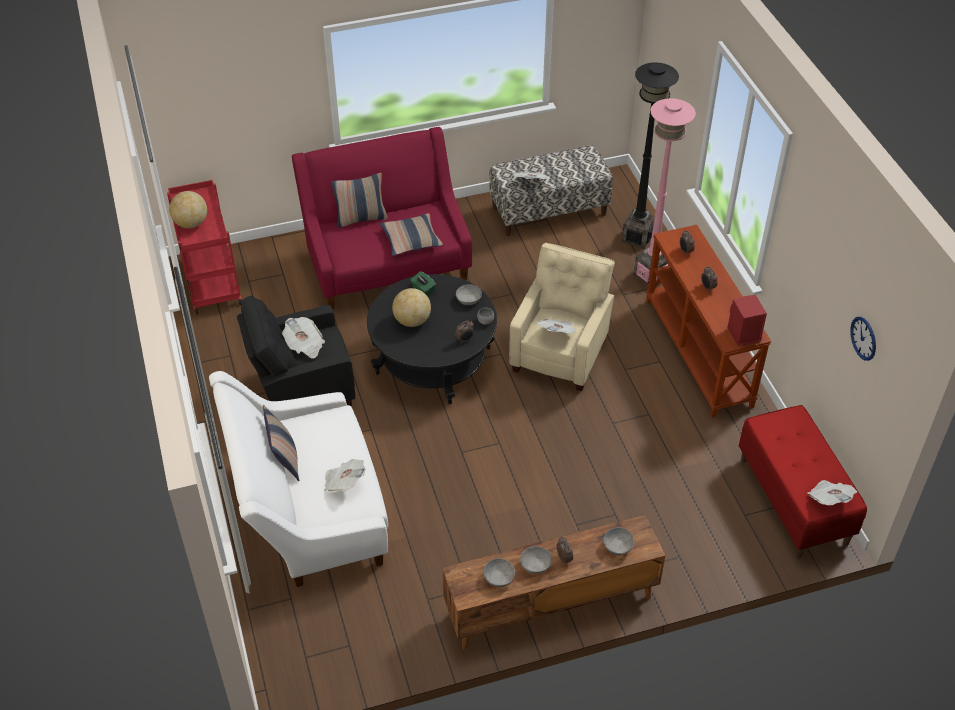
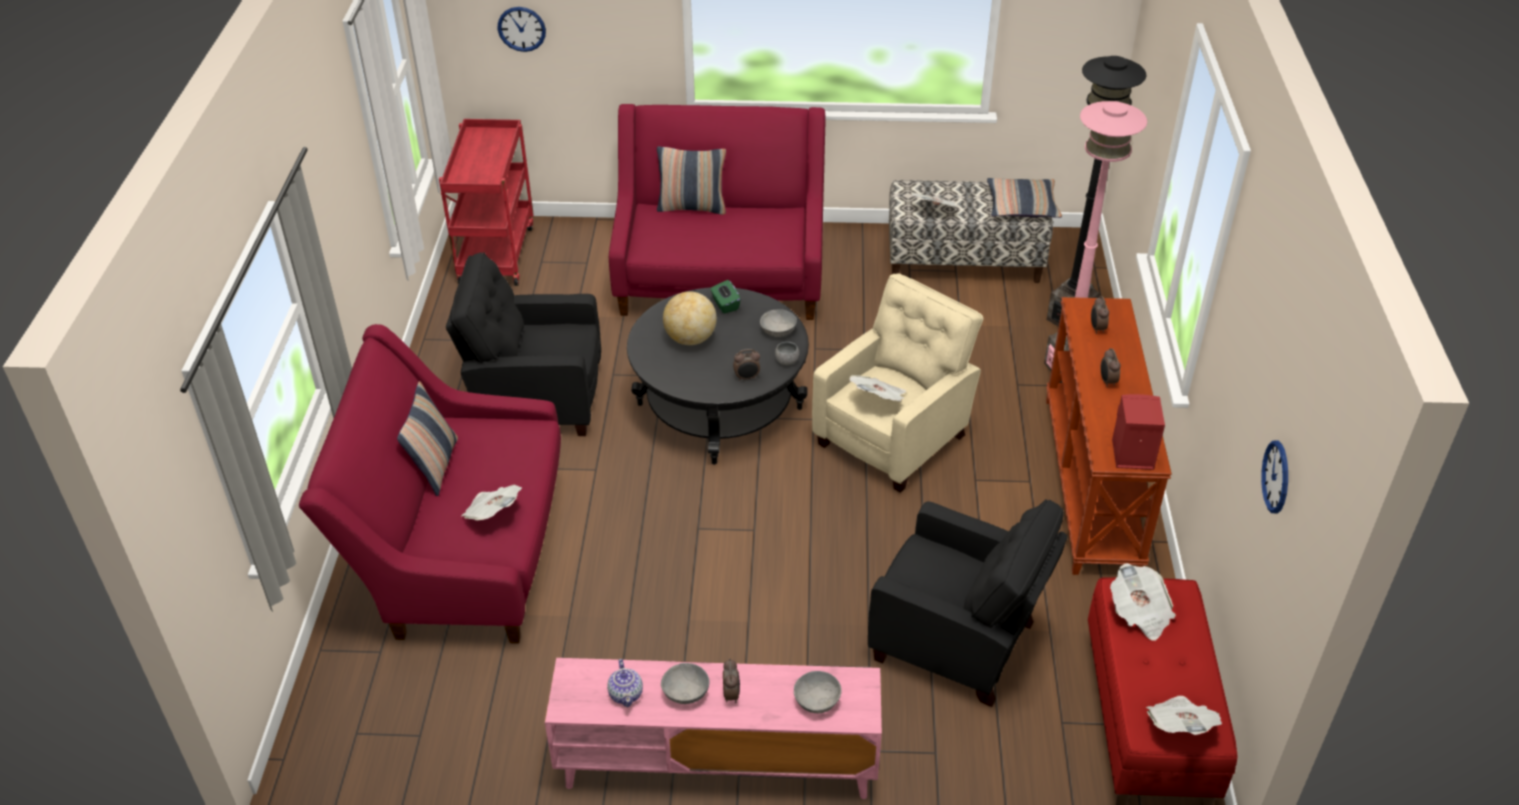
camera: 20 degrees right, 5 degrees down
(191, 223) = (469, 163): globe -> none
(208, 114) = (521, 29): none -> wall clock
(304, 345) = (541, 337): newspaper -> newspaper (1140, 613)
(309, 512) = (462, 550): white sofa -> red sofa
(411, 240) = (742, 244): pillow -> pillow (1022, 206)
(499, 577) = (626, 694): grey bowl -> teapot
(550, 605) = (716, 765): brown tv stand -> pink tv stand
(662, 482) = (958, 643): none -> black armchair

